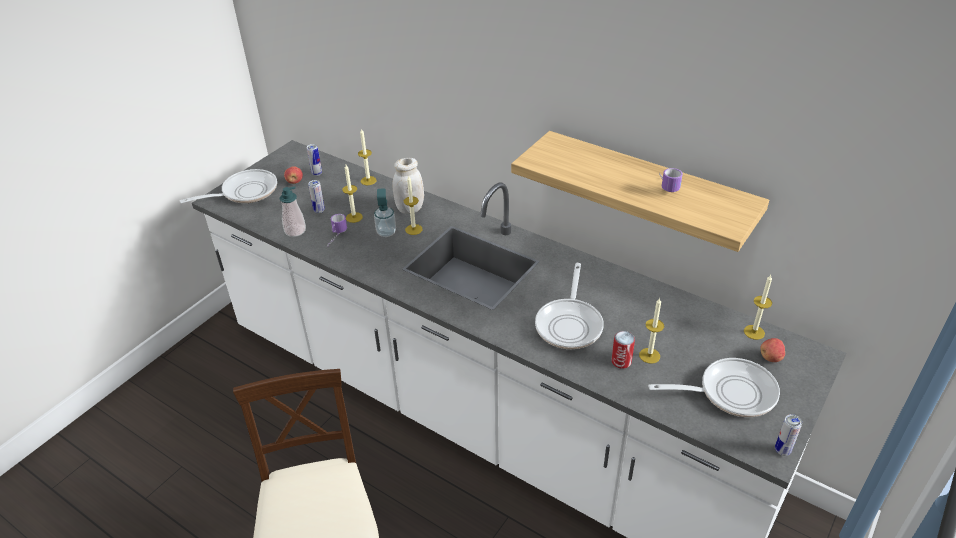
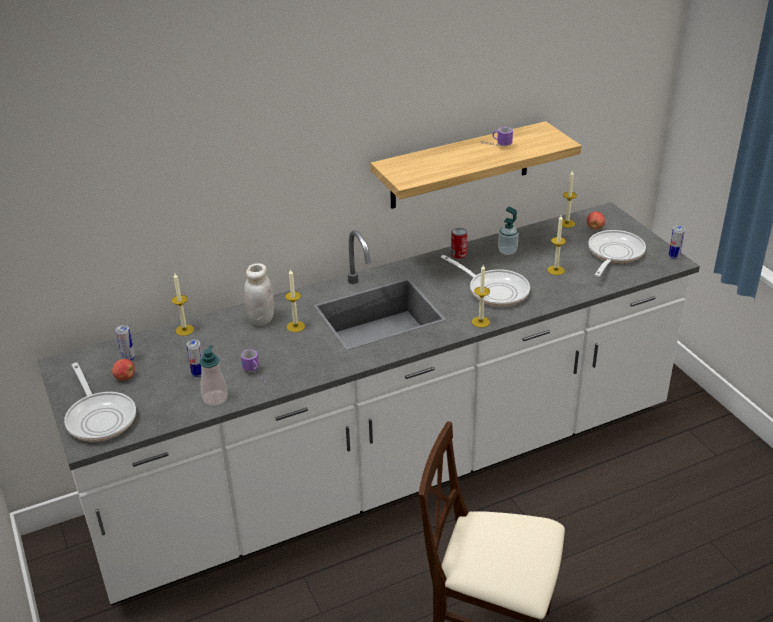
camera: 60 degrees left, 5 degrees down
(245, 192) = (100, 417): frying pan -> frying pan turned 150 degrees clockwise
(354, 217) = (236, 355): candle -> candle (480, 322)
(386, 232) = (282, 343): soap dispenser -> soap dispenser (507, 251)
(621, 361) = (552, 283): can -> can (458, 254)

